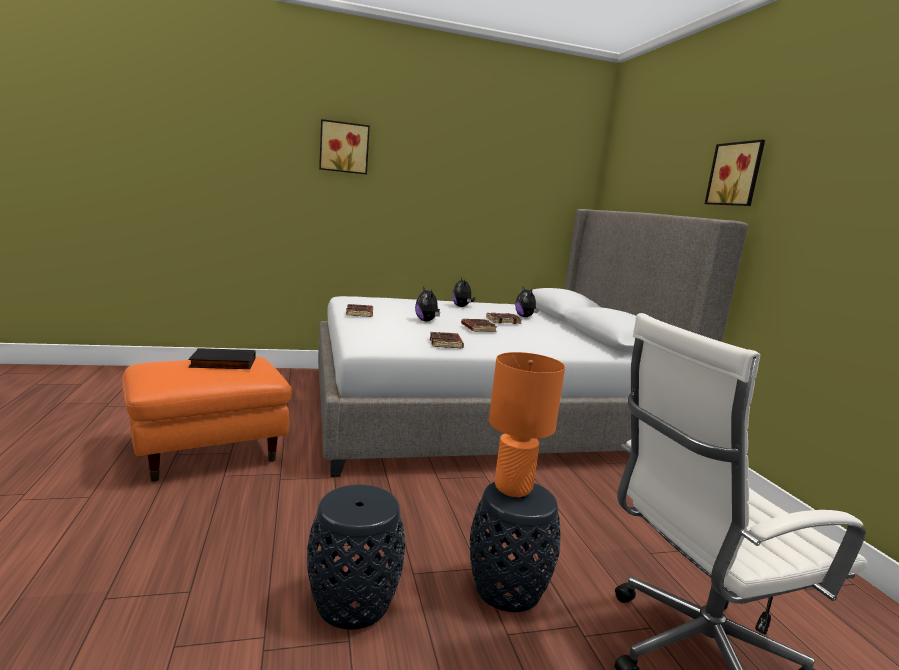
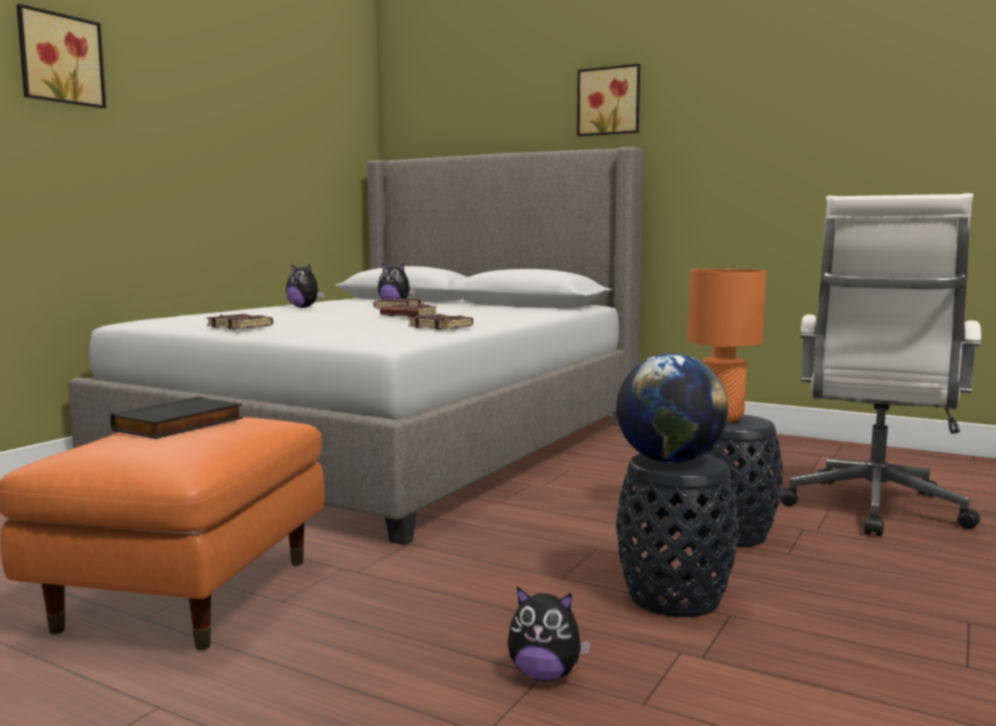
camera: 45 degrees left, 5 degrees down
(354, 499) = (669, 461): none -> globe
(427, 321) = (332, 321): plush toy -> plush toy (545, 675)

